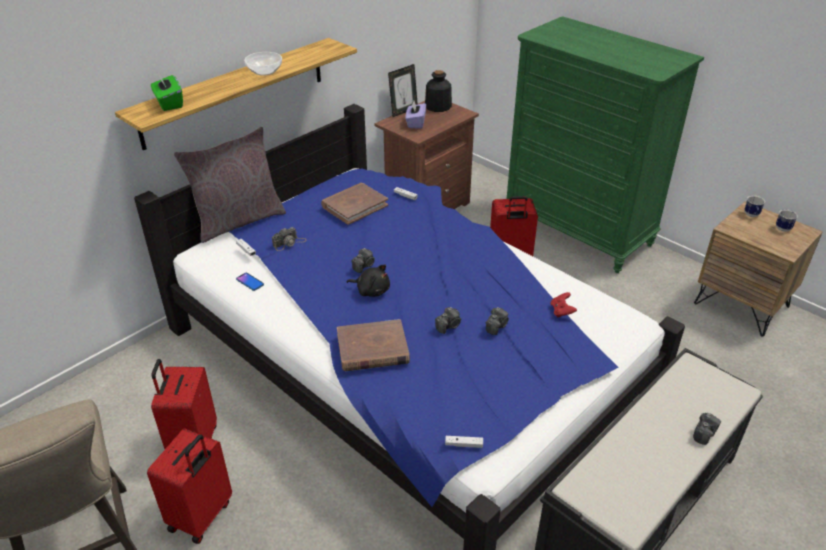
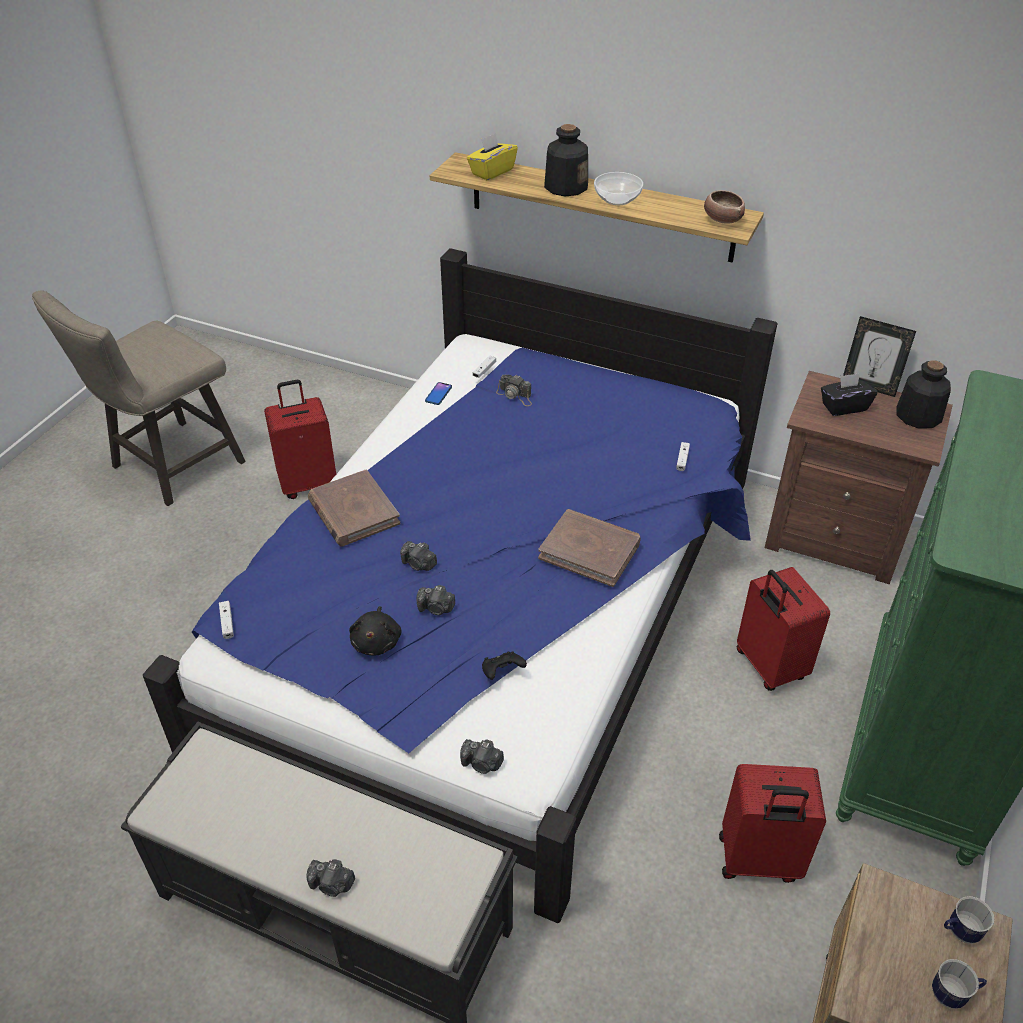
camera: 70 degrees right, 5 degrees up
(169, 103) = (492, 172): green tissue box -> yellow tissue box
(202, 516) = (225, 522): red suitcase -> red suitcase (758, 861)
(226, 83) = (565, 186): none -> bottle
(238, 221) = (539, 348): grey pillow -> none
(326, 49) = (722, 219): none -> bowl
(354, 206) = (623, 421): brown book -> brown book (590, 550)
(364, 266) = (501, 464): camera -> camera (482, 764)
(371, 290) = (459, 484): black plush toy -> black plush toy (377, 641)
(415, 123) = (844, 407): purple tissue box -> black tissue box
(561, 311) = (502, 672): red game controller -> black game controller

